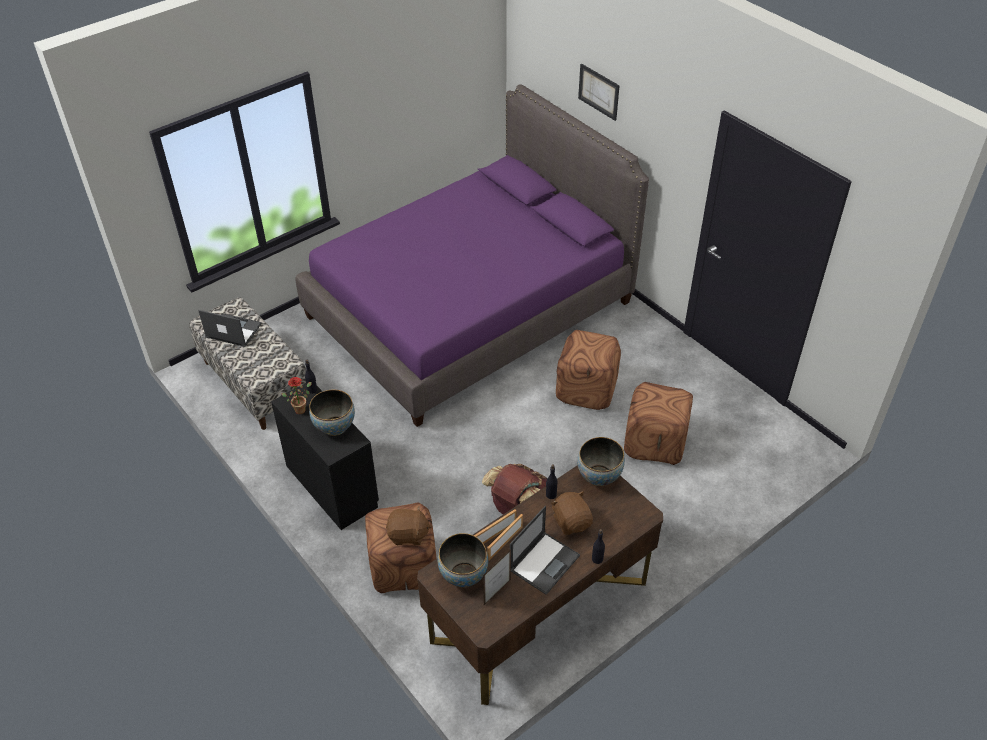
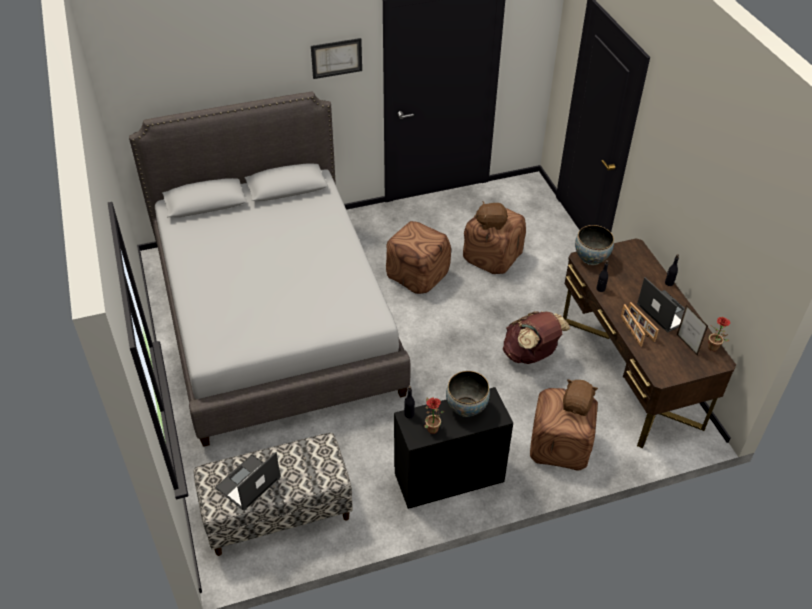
camera: 70 degrees left, 0 degrees up
(463, 575) = (666, 359): bowl -> none
(470, 309) = (275, 318): purple bed -> grey bed
(503, 622) = (714, 349): none -> potted plant
(571, 521) = (630, 285): brown plush toy -> brown plush toy (491, 223)
(599, 91) = (242, 66): picture -> picture (336, 58)

